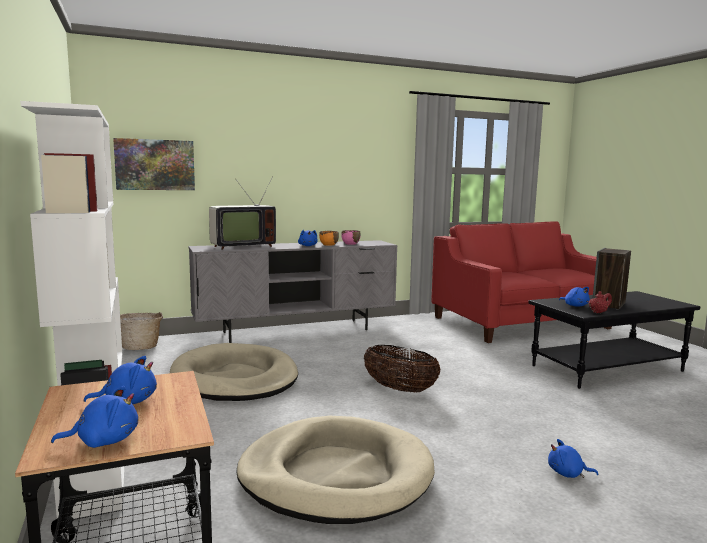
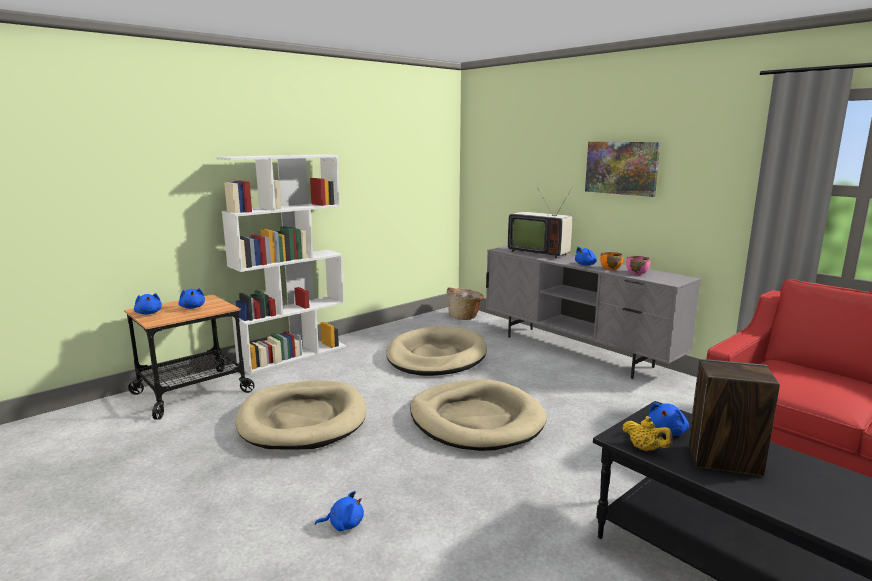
camera: 70 degrees right, 5 degrees up
(155, 165) = (501, 171): picture -> picture (621, 168)
(399, 389) = (476, 420): basket -> beige dog bed
(567, 474) = (344, 524): blue plush toy -> blue plush toy turned 90 degrees clockwise
(598, 312) = (645, 449): red teapot -> yellow teapot

